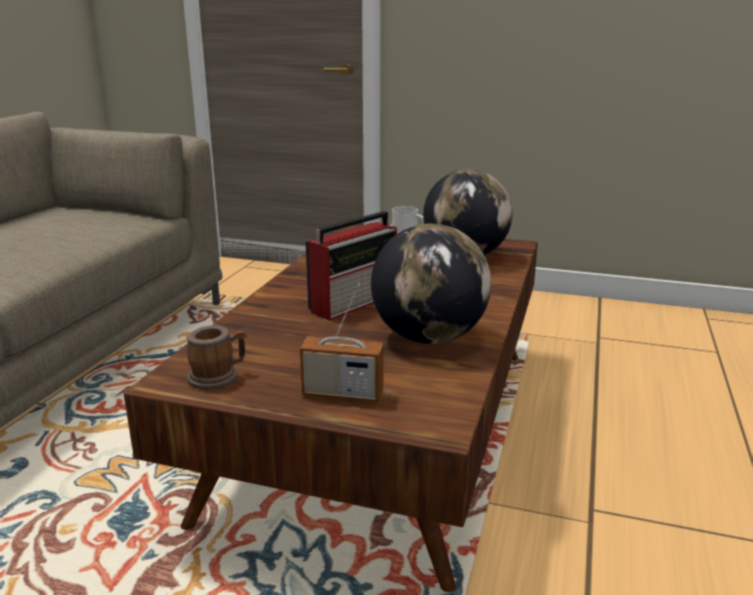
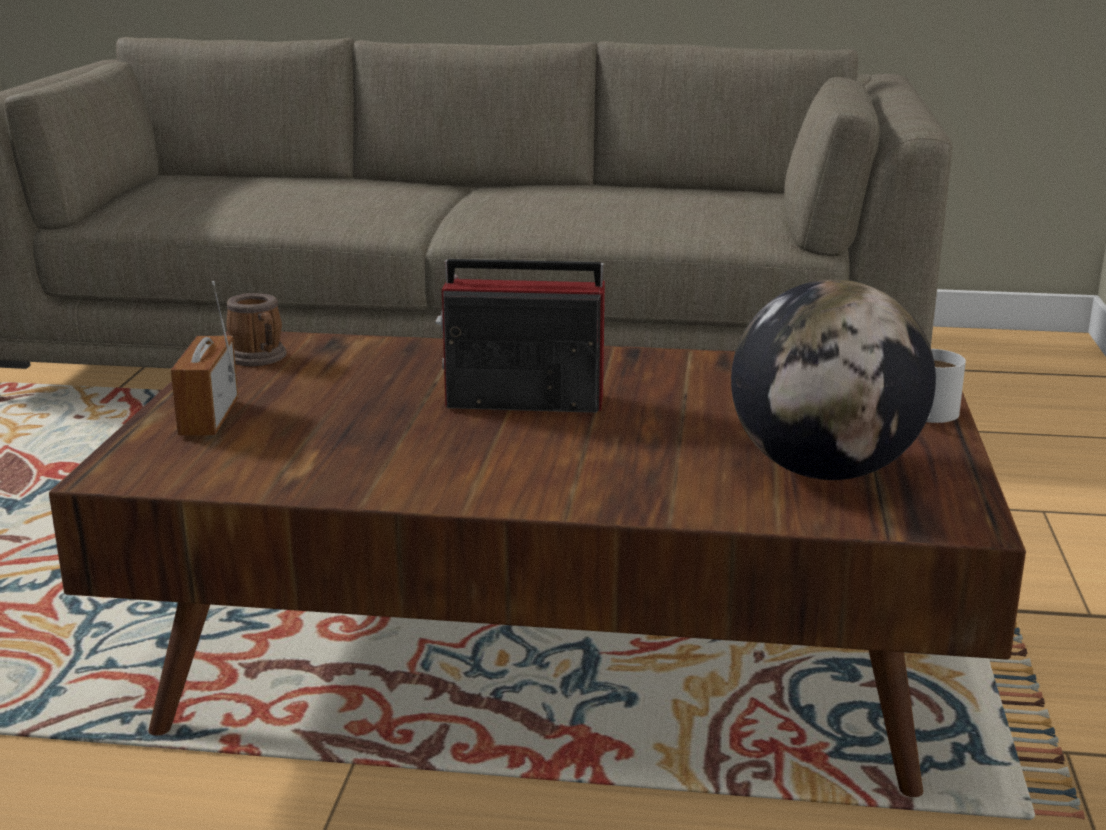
camera: 80 degrees right, 0 degrees up
(355, 302) = (520, 401): radio -> radio turned 150 degrees clockwise
(429, 338) = (387, 456): globe -> none

